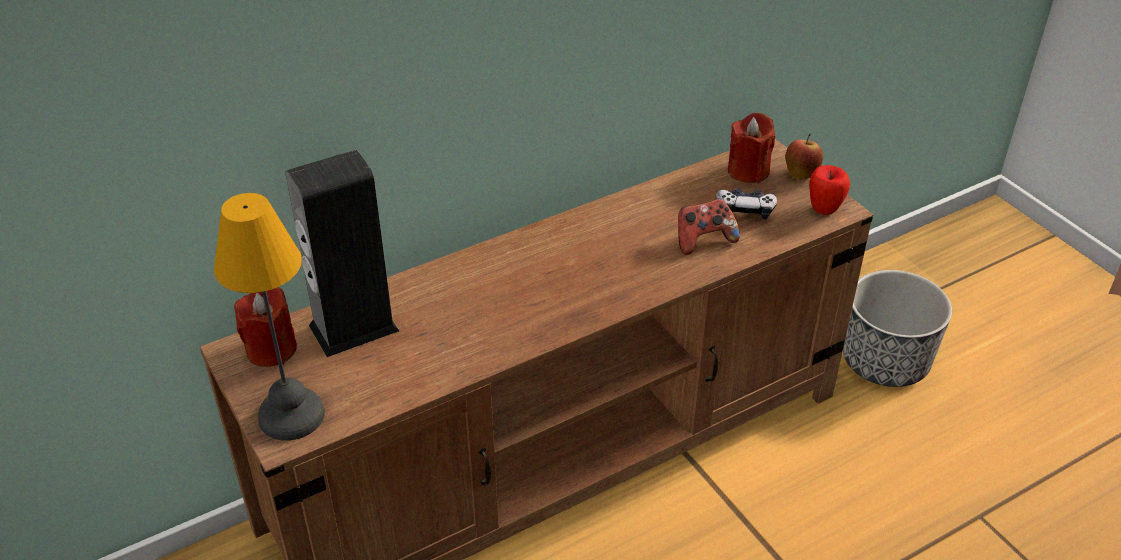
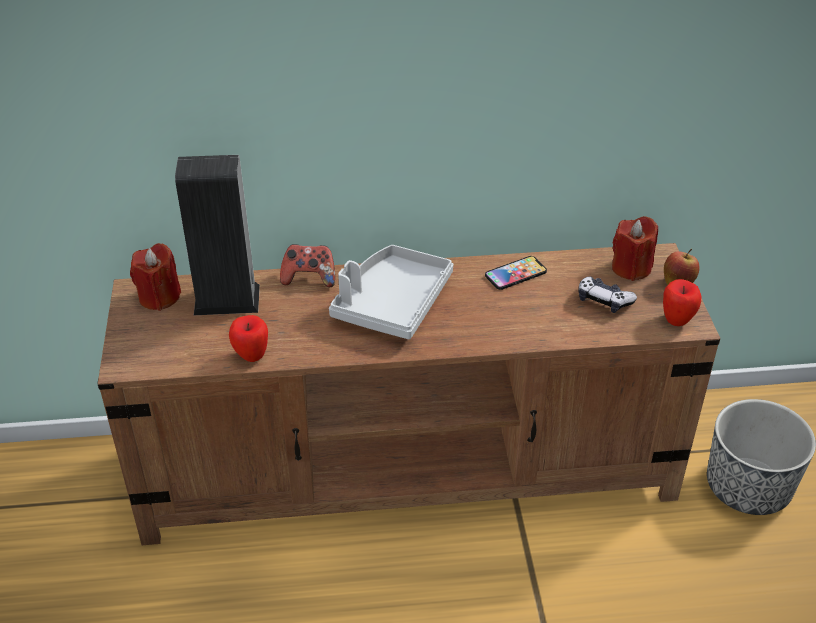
camera: 25 degrees right, 0 degrees up
(289, 414) = (140, 349): table lamp -> none
(427, 381) = (251, 356): none -> apple
(539, 276) = (392, 303): none -> grey tray
(643, 209) = (515, 274): none -> phone
(704, 240) = (549, 315): game controller -> game controller (309, 278)

